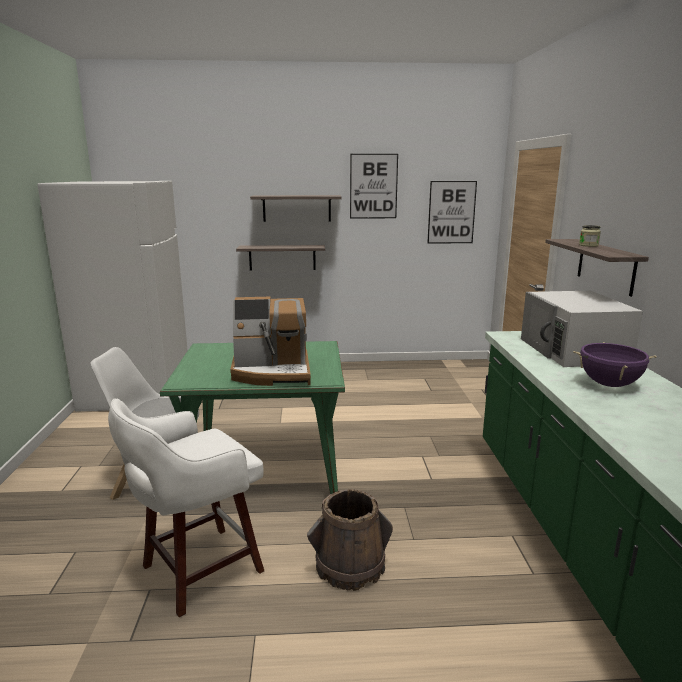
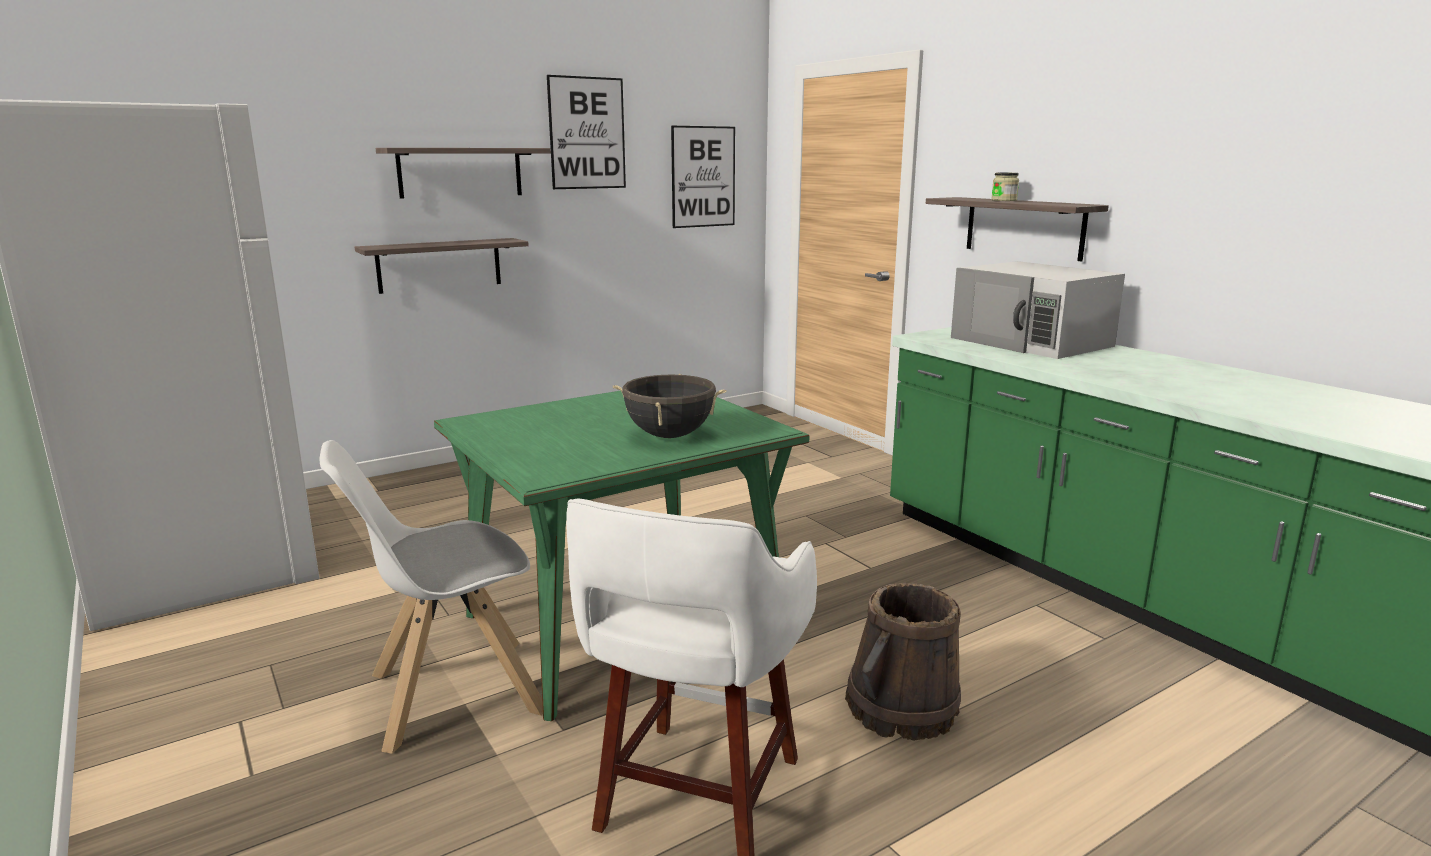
camera: 30 degrees left, 0 degrees up
(272, 373) = (669, 435): coffee machine -> black cooking pot
(609, 384) = (1135, 368): purple cooking pot -> none

